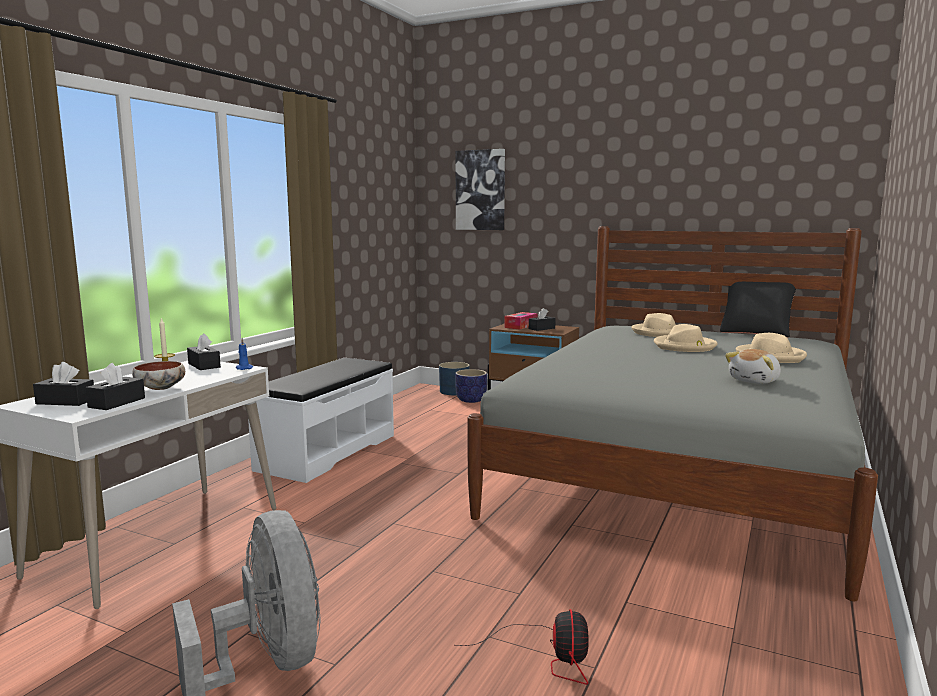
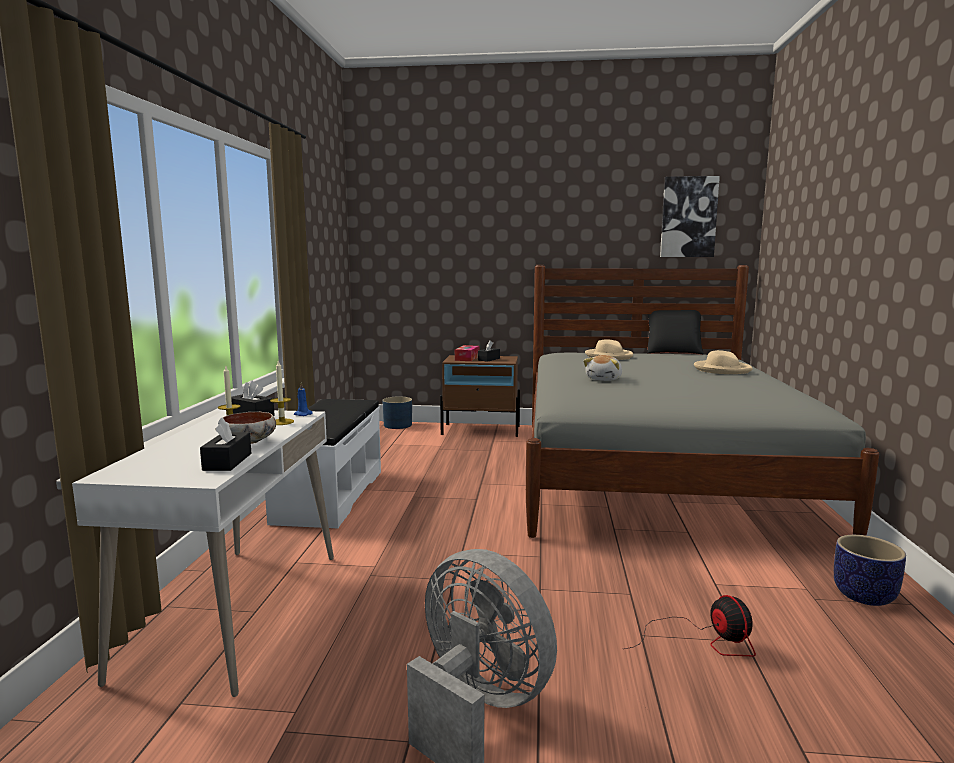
camera: 20 degrees left, 0 degrees up
(65, 401) = (160, 467): black tissue box -> none
(216, 373) = (282, 422): none -> candle
(471, 400) = (421, 431): planter -> planter (864, 596)
(480, 190) = (417, 231): picture -> picture (688, 217)
(684, 346) = (648, 366): beige hat -> none
(755, 381) = (744, 389): plush toy -> plush toy (604, 379)

